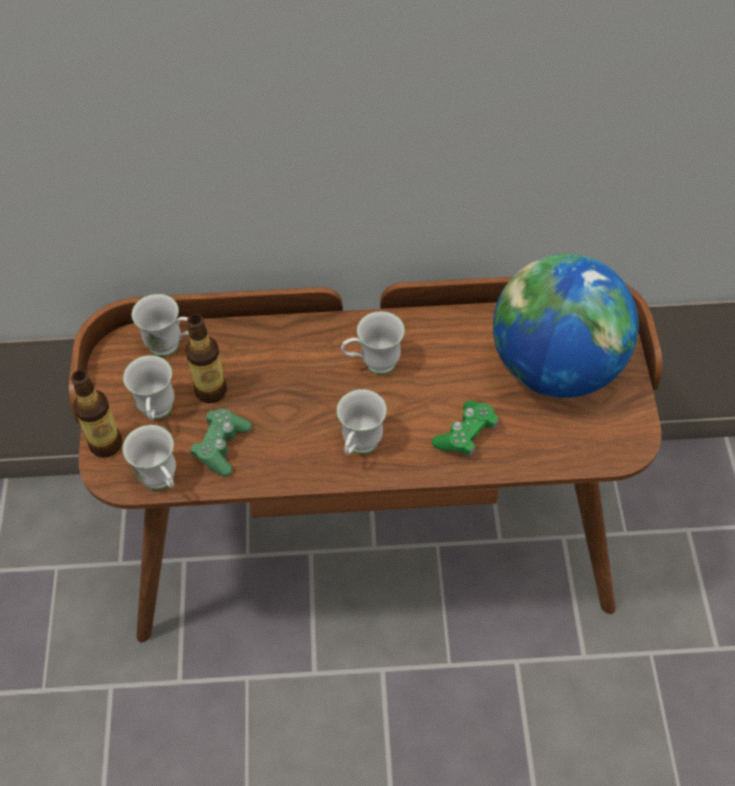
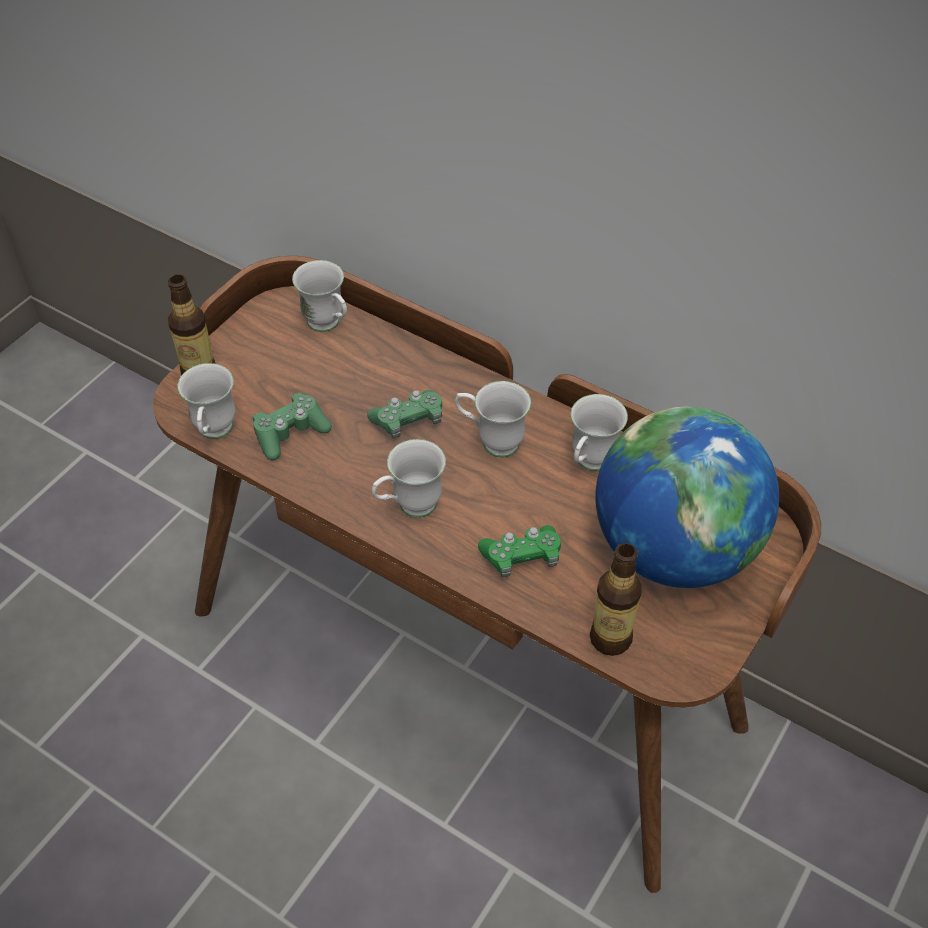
camera: 35 degrees right, 5 degrees down
(157, 414) = (263, 374): white mug -> white mug (589, 464)
(211, 391) = (326, 381): bottle -> bottle (610, 638)
(300, 384) = (408, 420): none -> green game controller

